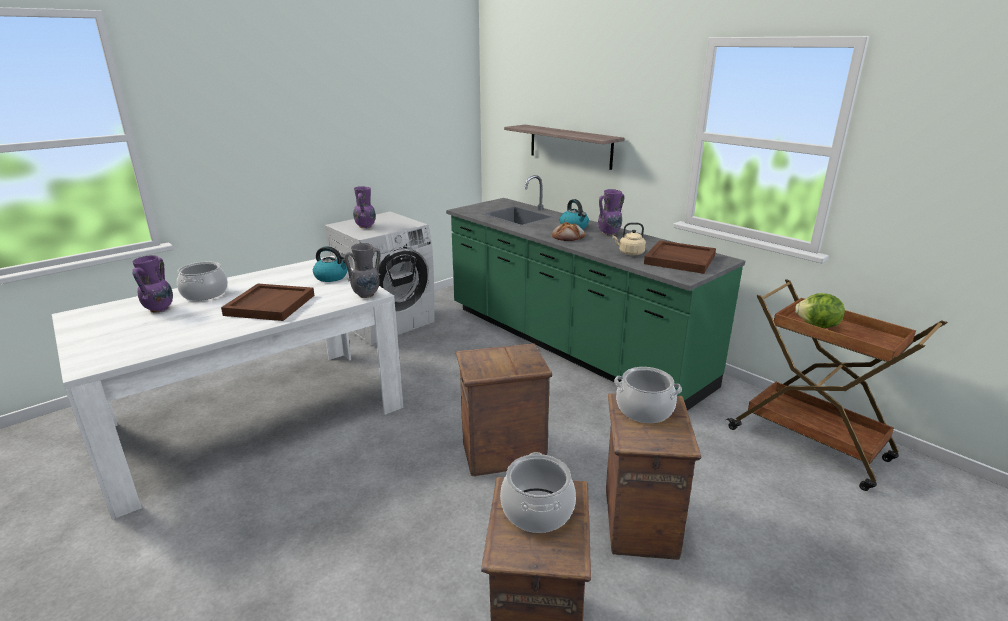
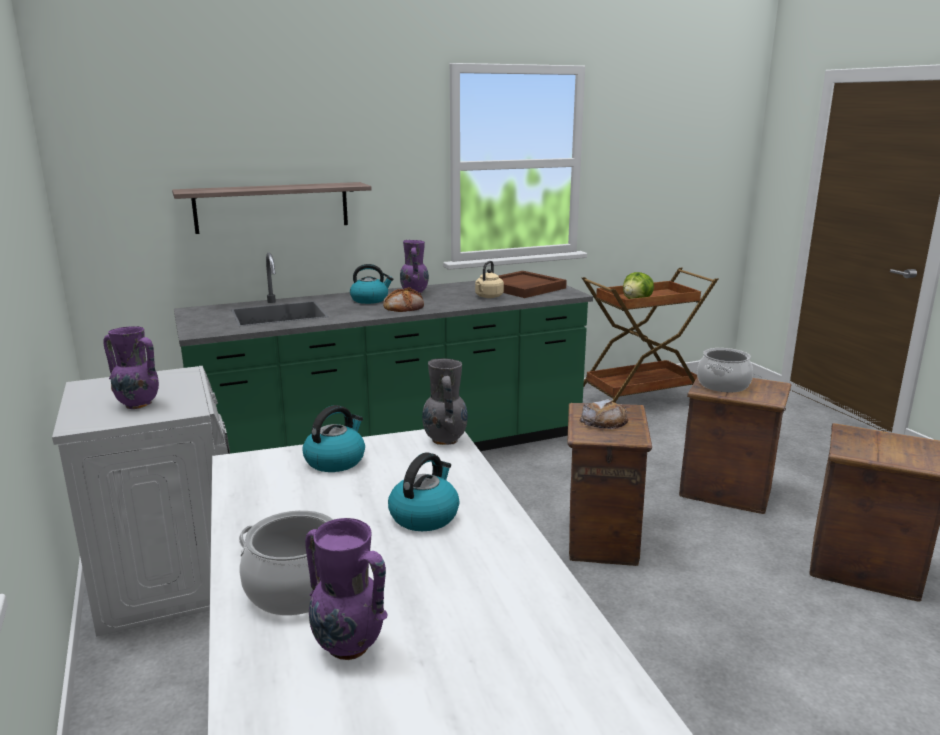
camera: 70 degrees left, 5 degrees down
(270, 305) = (424, 516): brown tray -> kettle
(500, 358) = (604, 421): none -> bread
(538, 510) = (879, 445): cooking pot -> none

